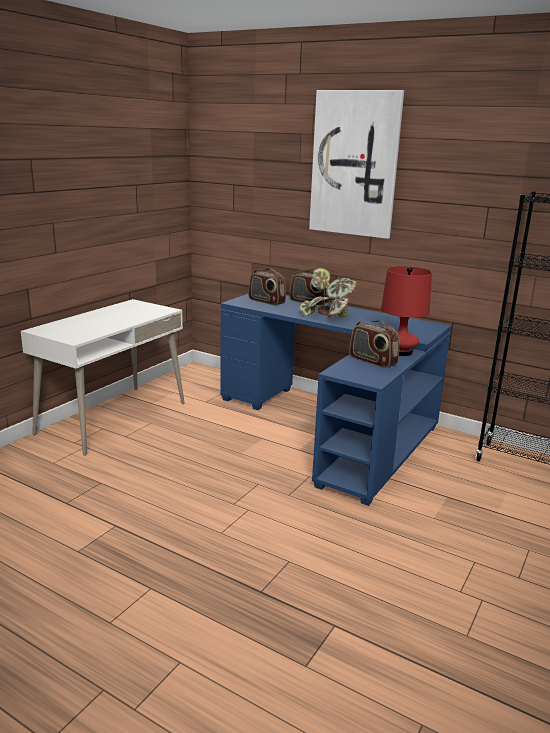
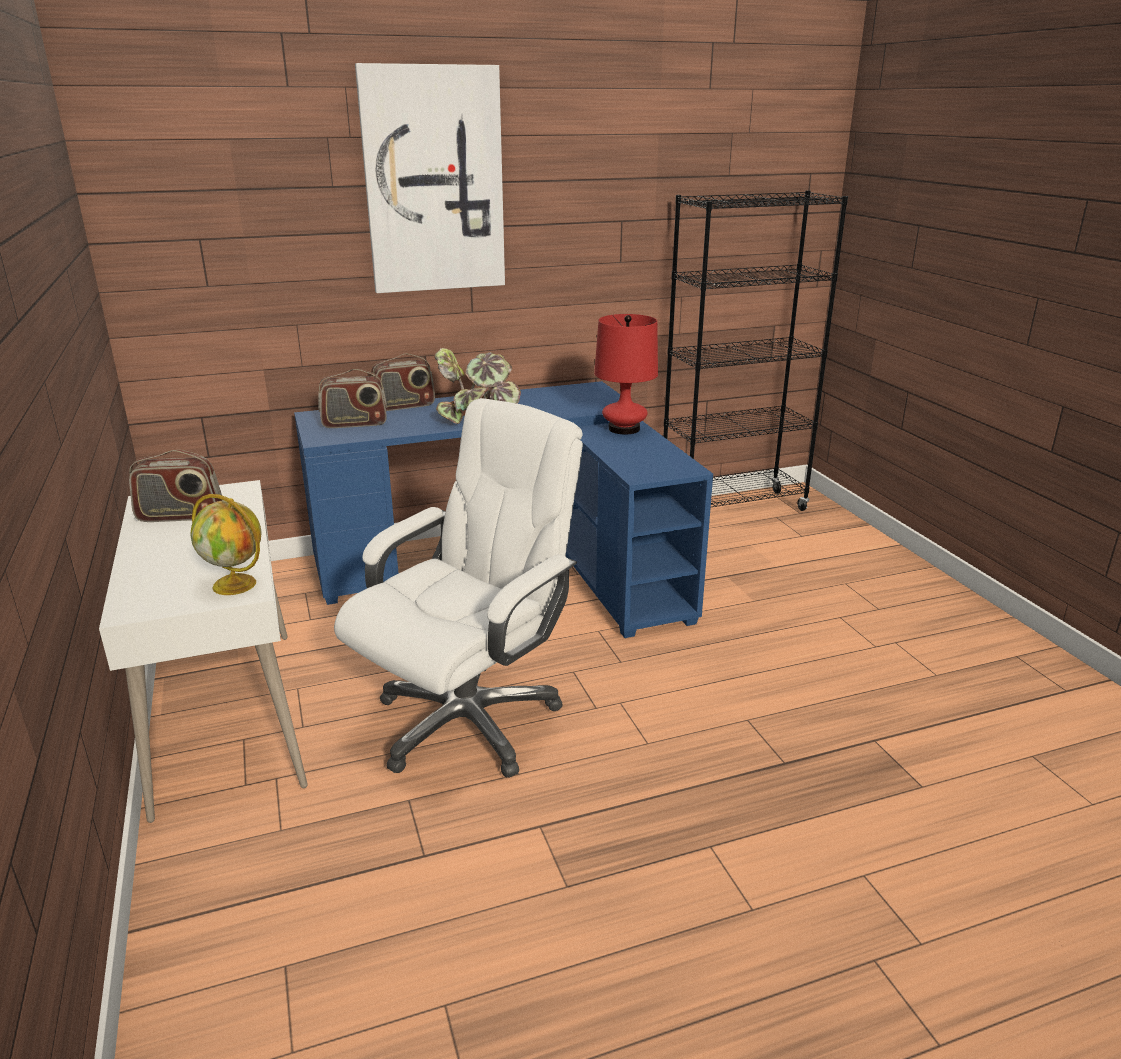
camera: 50 degrees left, 5 degrees up
(78, 336) = (236, 585): none -> globe
(177, 472) = (468, 720): none -> white office chair
(372, 361) = (632, 449): radio -> radio (180, 516)

